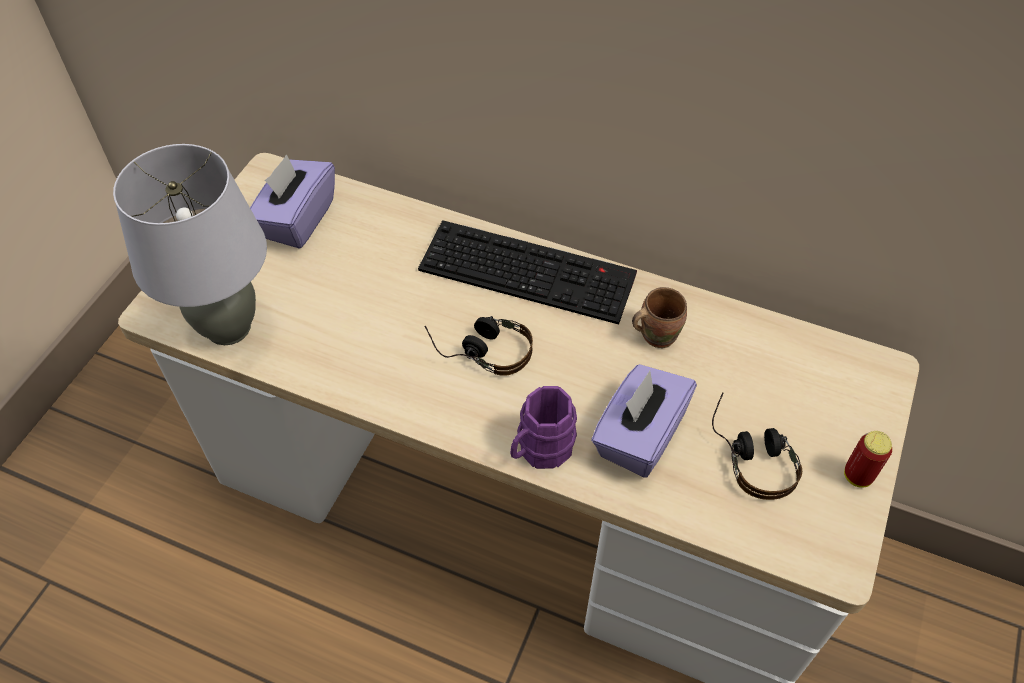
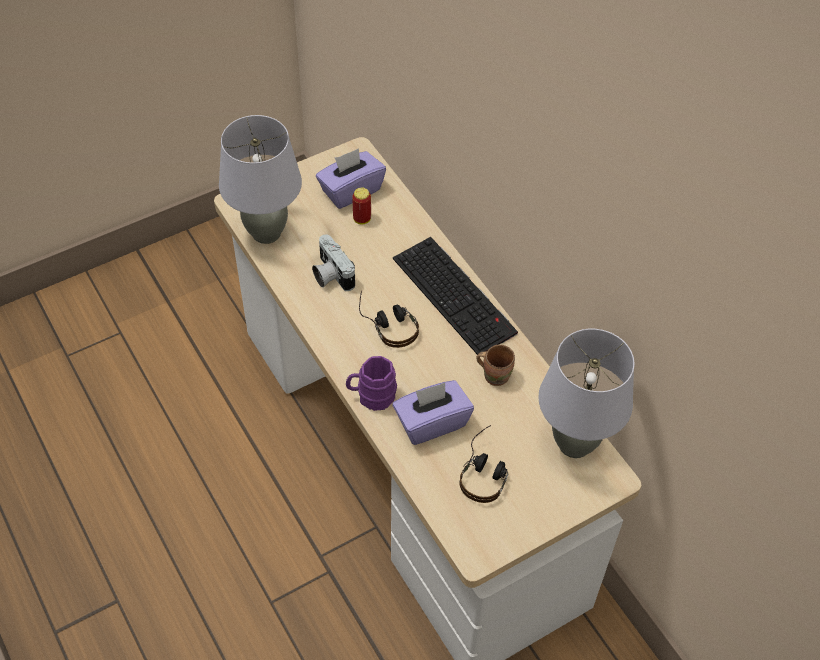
camera: 35 degrees right, 0 degrees up
(357, 332) = (330, 274): none -> camera
(810, 358) = (574, 444): none -> grey table lamp
(857, 475) = (534, 520): can -> can (362, 219)

